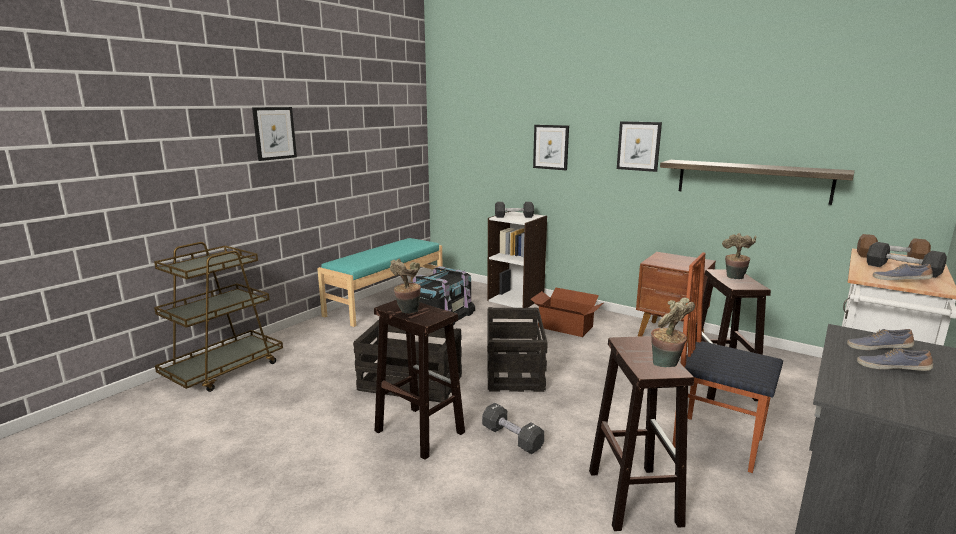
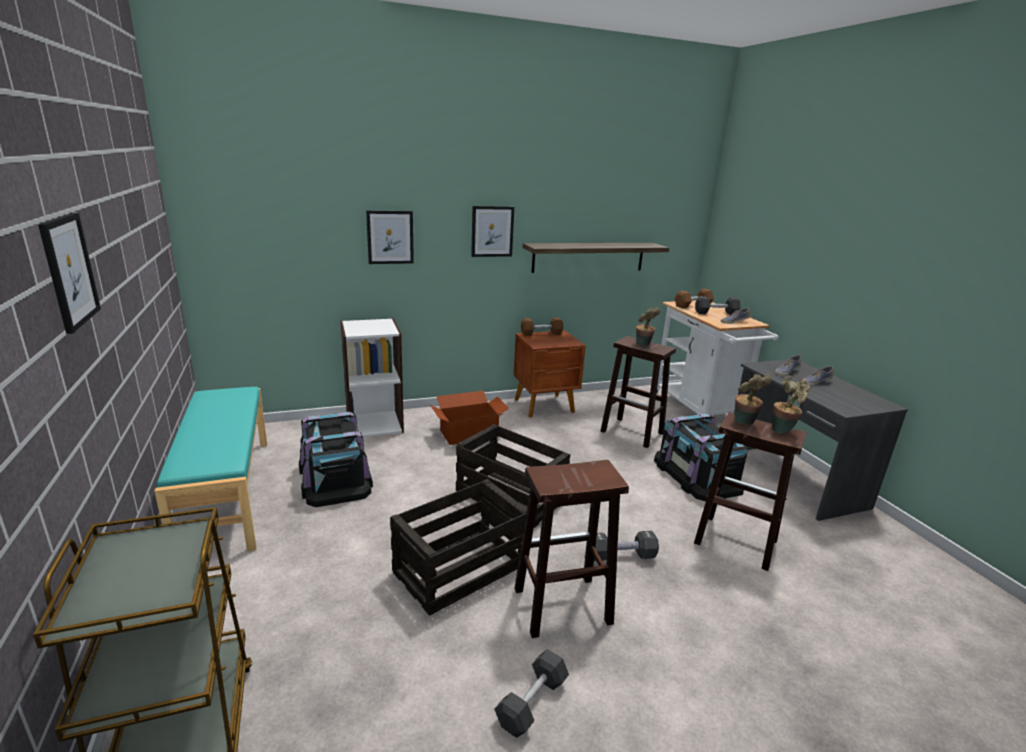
camera: 55 degrees left, 5 degrees up
(407, 312) = (575, 482): potted plant -> potted plant (744, 423)
(514, 216) = (367, 328): grey dumbbell -> grey dumbbell (532, 702)
(680, 257) = (541, 334): none -> brown dumbbell
(716, 441) = (696, 474): chair -> black storage box

